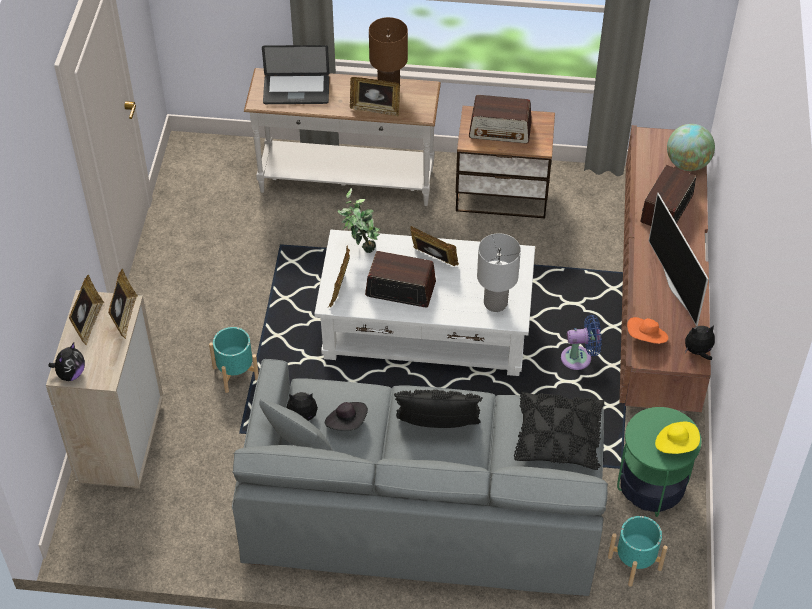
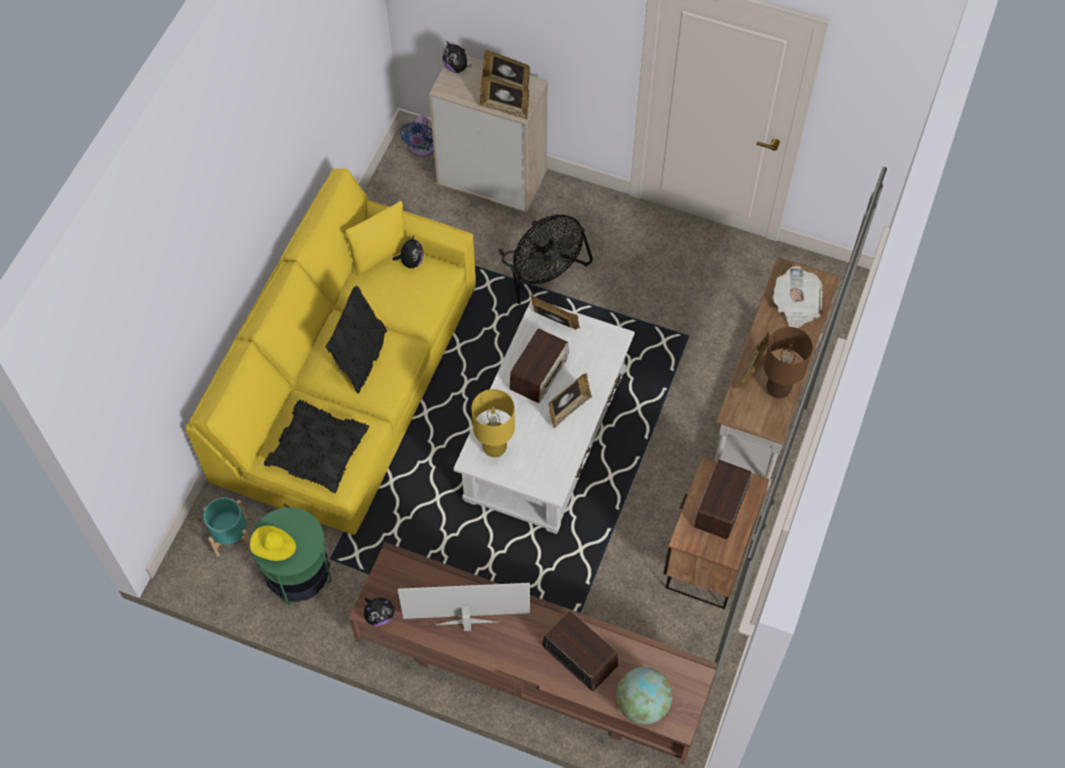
camera: 105 degrees right, 10 degrees up
(236, 373) = (540, 274): turquoise planter -> black fan
(296, 90) = (796, 306): laptop -> newspaper
(347, 422) = (394, 292): black hat -> none
(360, 248) = (601, 351): potted plant -> none
(423, 509) = (348, 385): grey sofa -> yellow sofa
(495, 305) = (494, 448): grey table lamp -> yellow table lamp
(579, 358) = (469, 563): blue fan -> blue fan (422, 149)
(646, 338) = (412, 573): orange hat -> none
(698, 352) = (379, 615): plush toy -> plush toy turned 60 degrees clockwise

